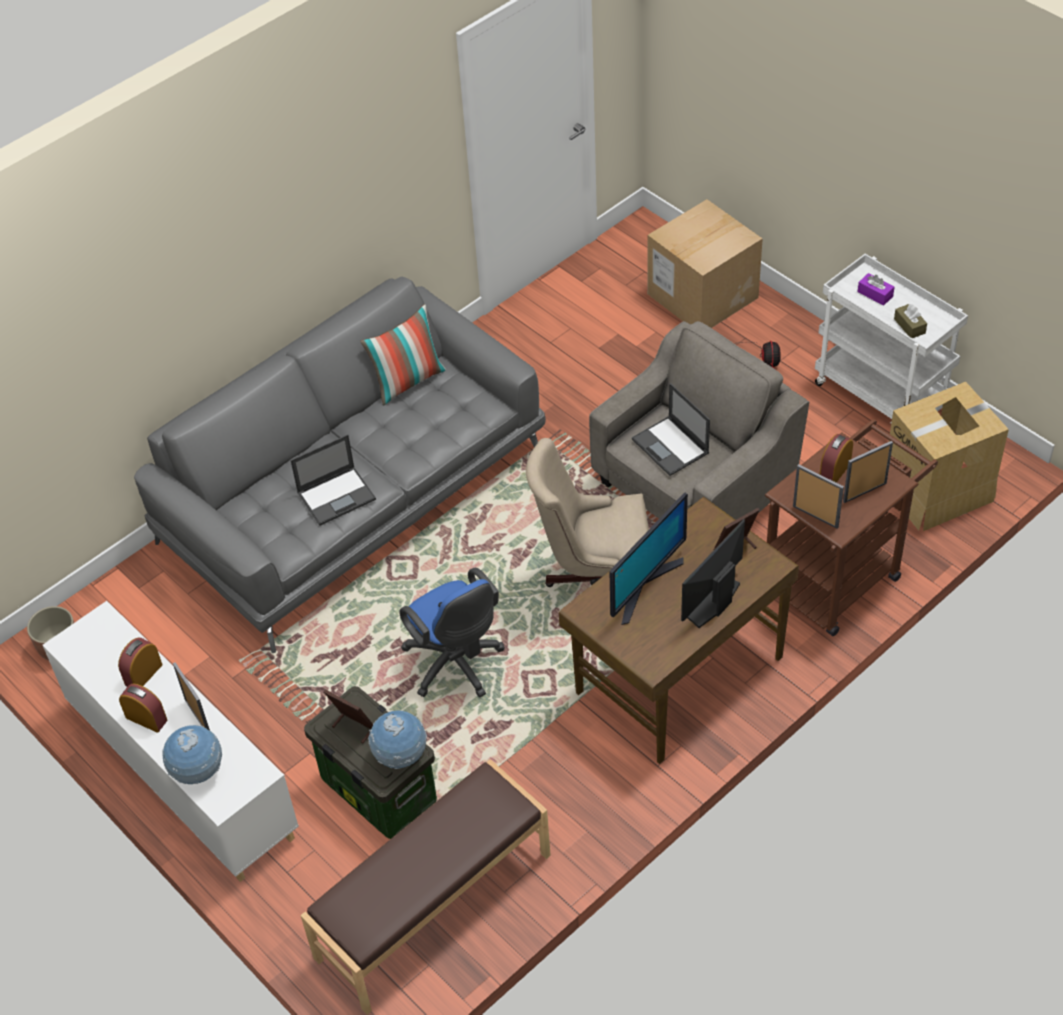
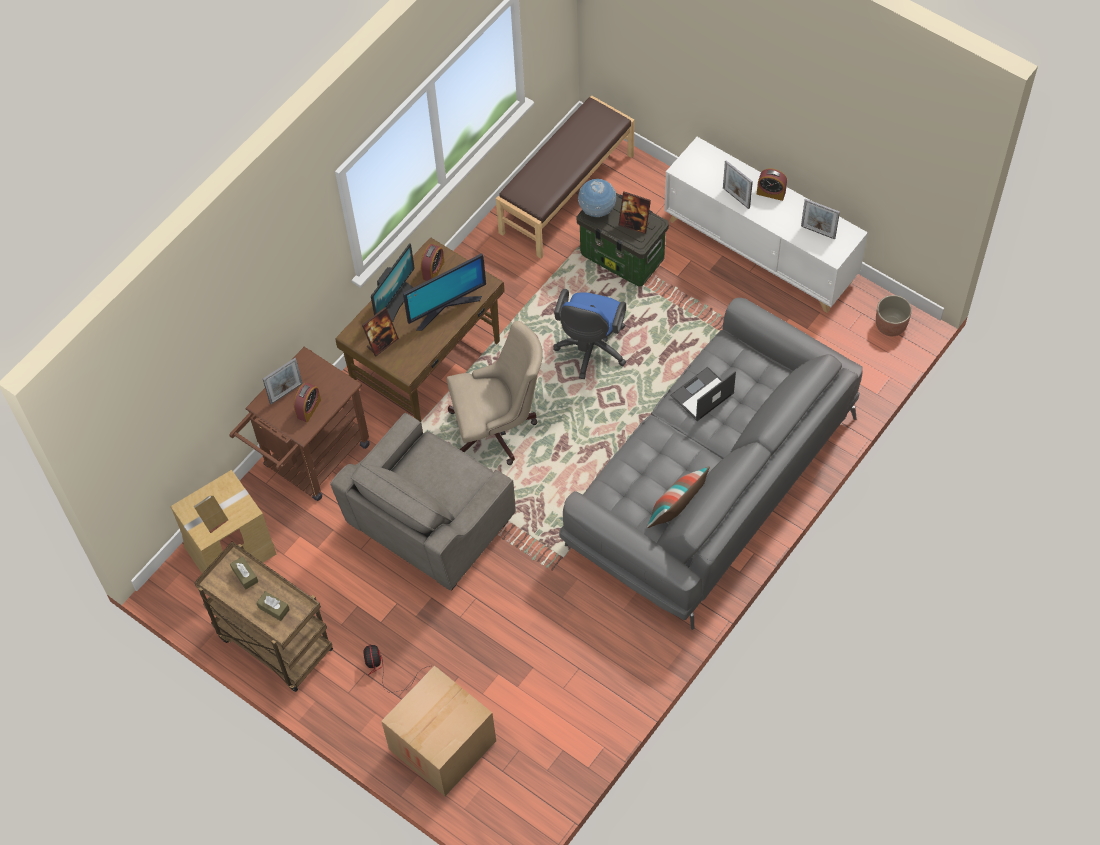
camera: 170 degrees right, 10 degrees up
(143, 674) = (786, 221): alarm clock -> alarm clock (433, 270)
(198, 772) = (722, 165): globe -> none
(456, 665) = (590, 351): blue office chair -> blue office chair turned 120 degrees counterclockwise
(644, 585) = (445, 307): monitor -> monitor turned 150 degrees counterclockwise
(671, 446) = (444, 475): laptop -> none
(815, 516) = (323, 368): picture frame -> picture frame (818, 232)
(875, 294) = (274, 608): purple tissue box -> brown tissue box
(882, 396) = (273, 643): white cart -> brown cart

